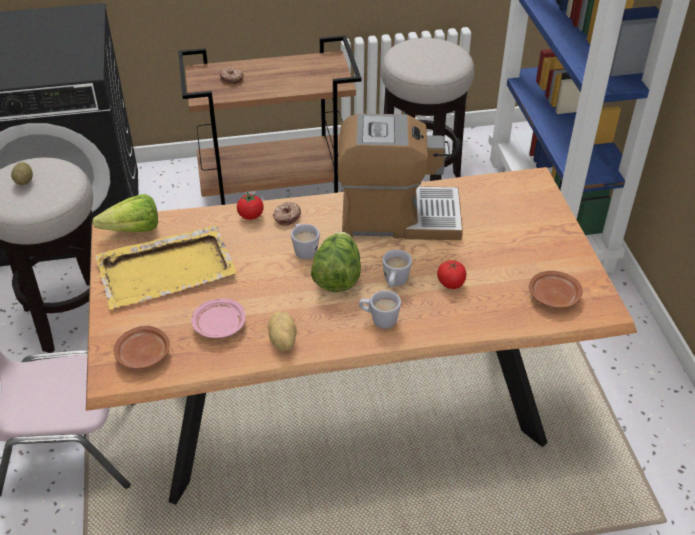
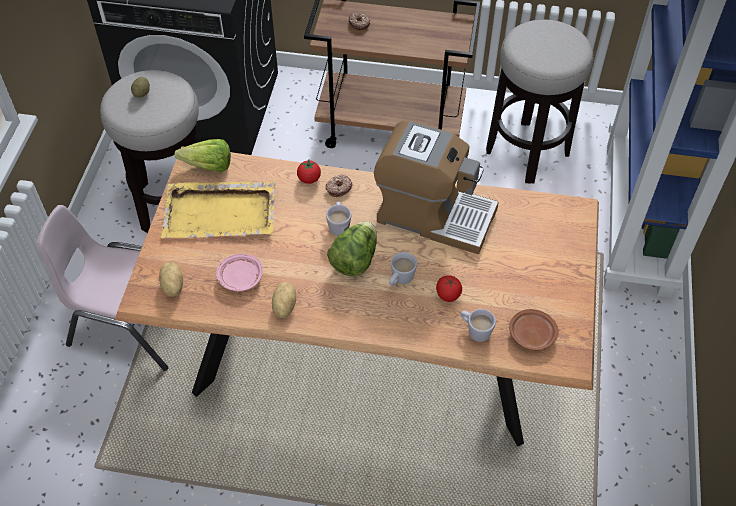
camera: 20 degrees right, 10 degrees up
(143, 355) = (172, 286): brown plate -> potato
(379, 320) = (370, 311): white mug -> white mug (475, 331)

